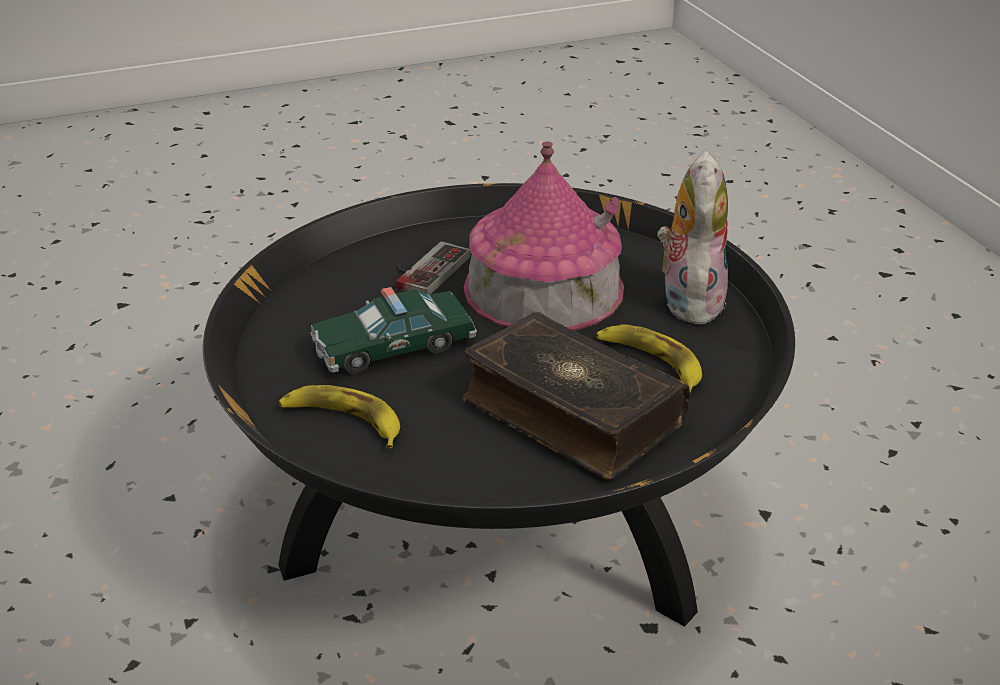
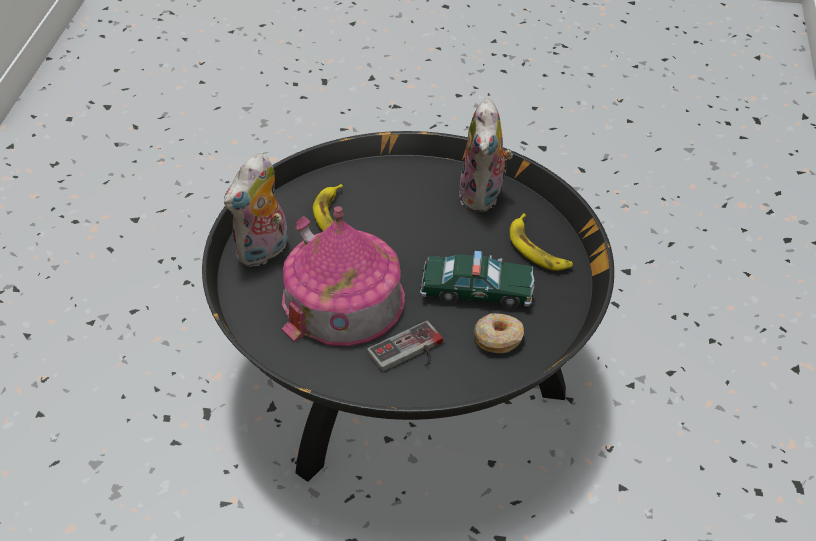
camera: 150 degrees left, 10 degrees up
(334, 311) = (498, 338): none -> donut
(475, 467) = (484, 196): none -> plush toy
(569, 413) = (410, 206): book -> none

